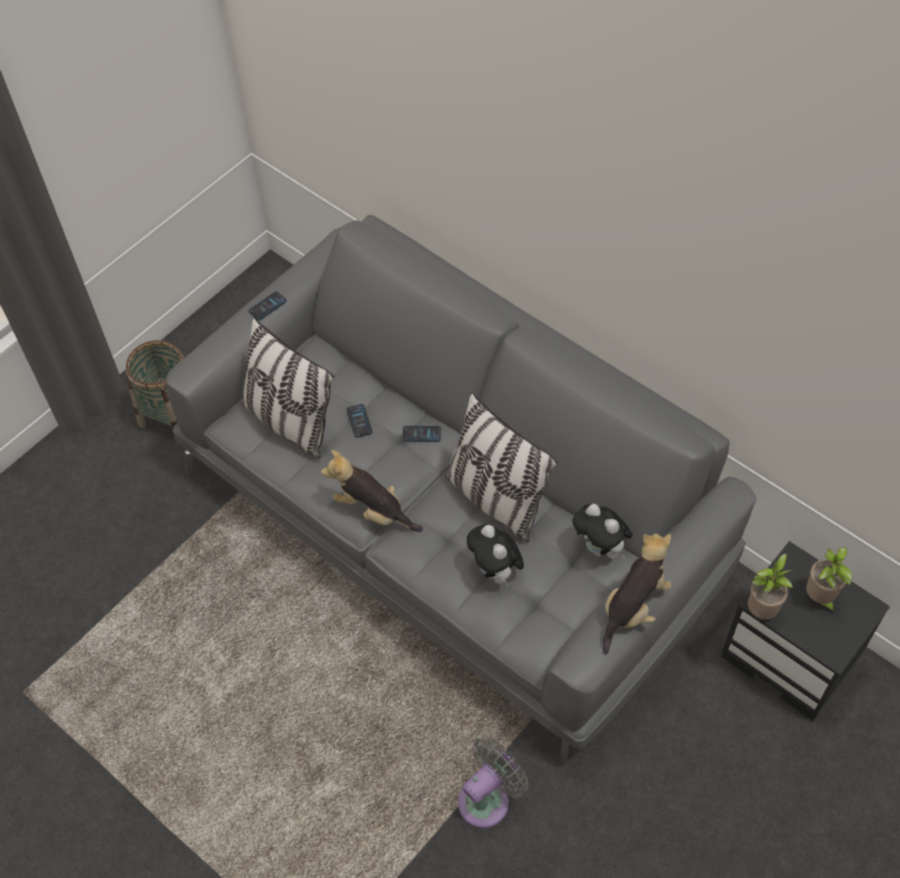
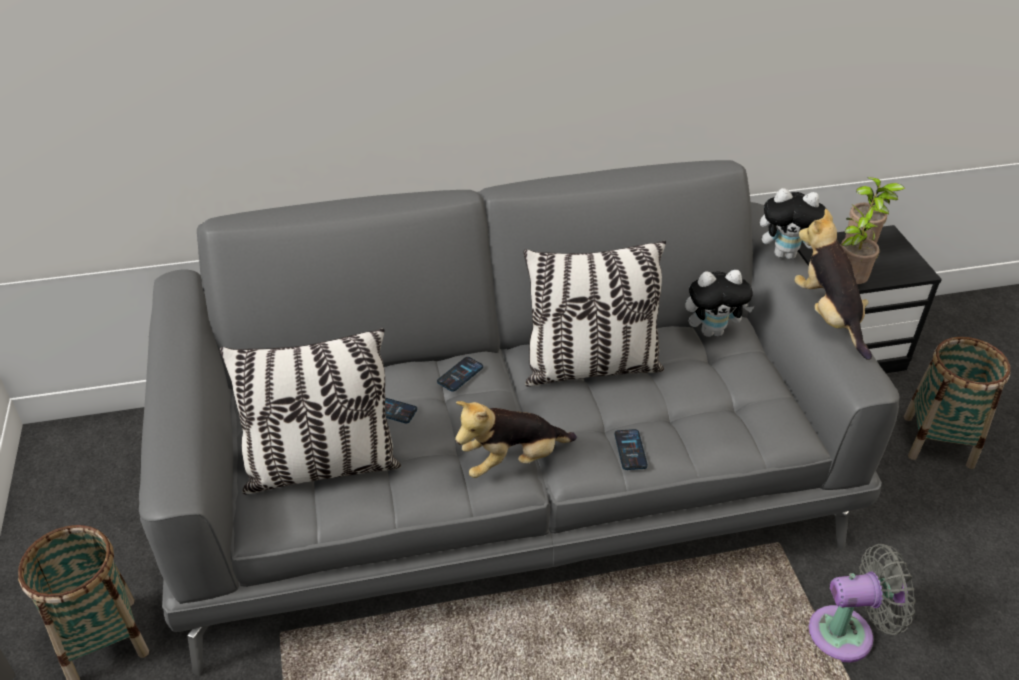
camera: 55 degrees left, 15 degrees down
(267, 306) = (180, 372): phone -> phone (630, 450)
(488, 798) = (848, 633): grey fan -> grey fan turned 90 degrees clockwise
(495, 571) = (674, 412): plush toy -> plush toy (786, 254)
(743, 780) = (938, 441): none -> basket

